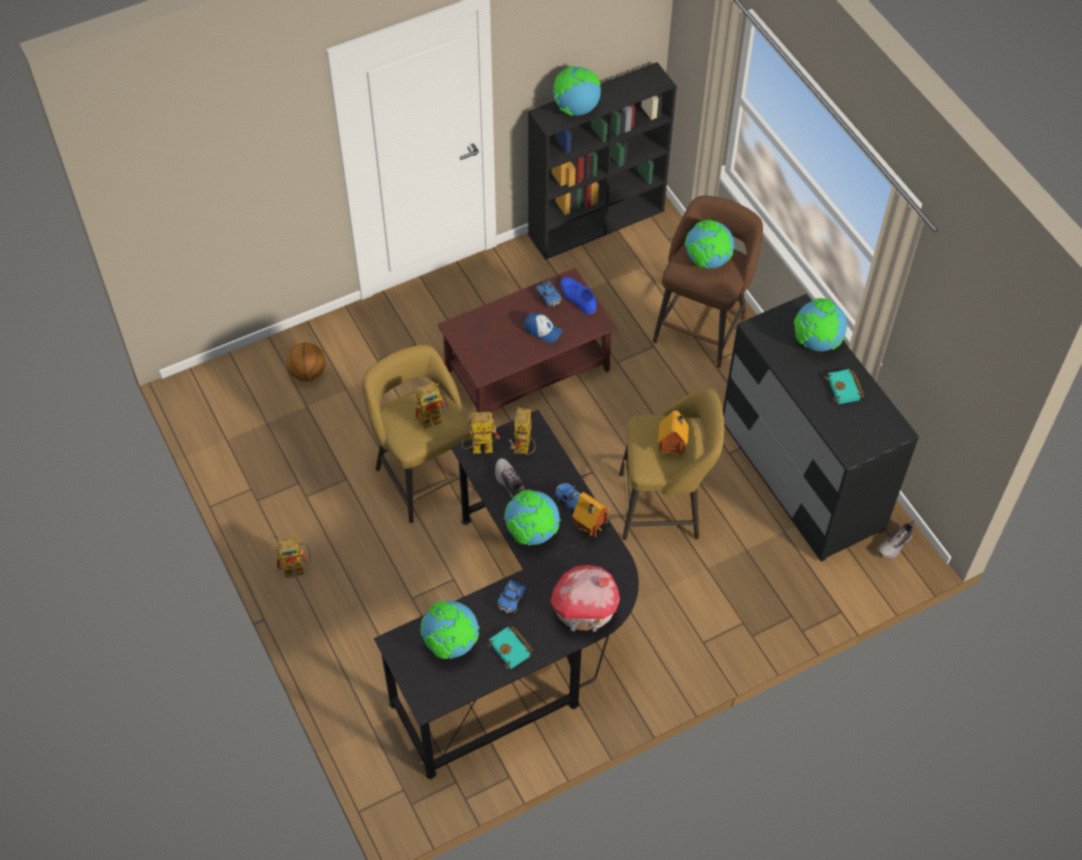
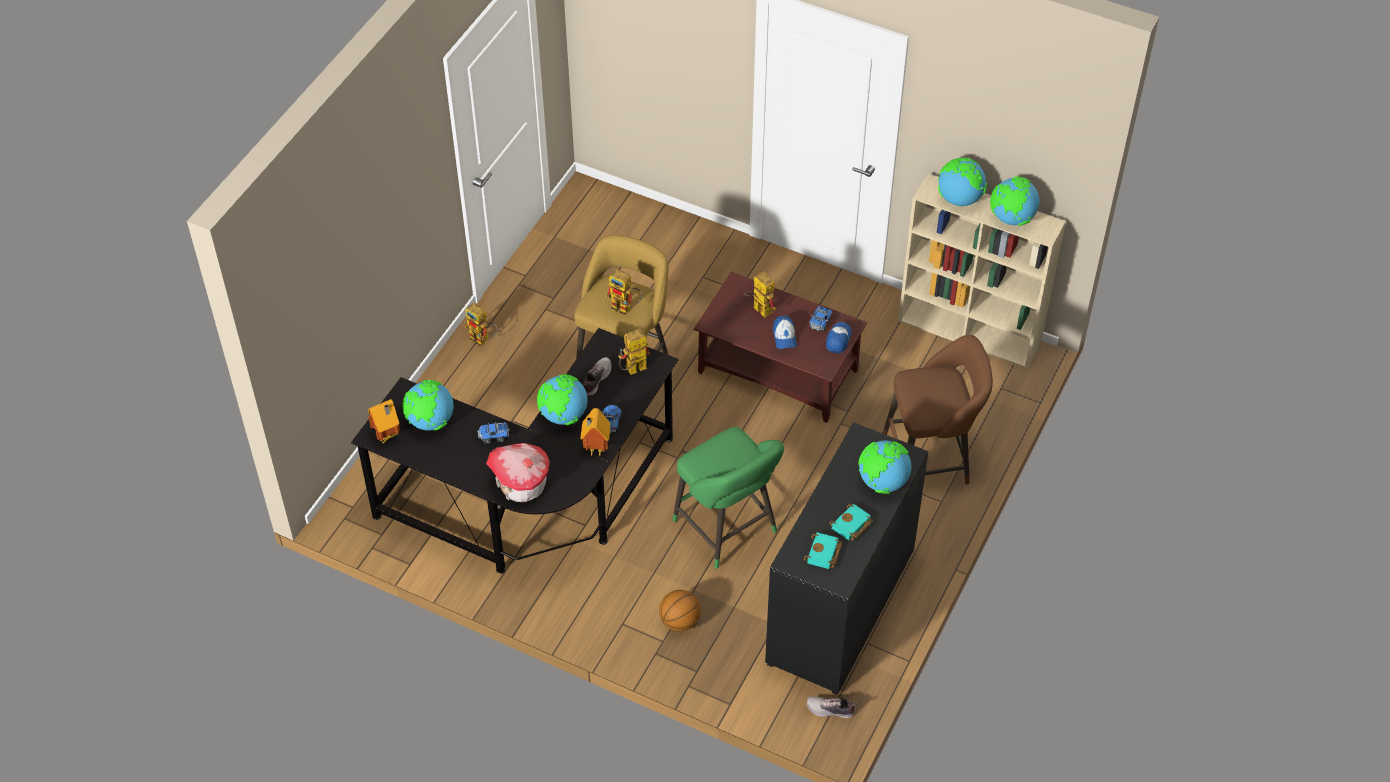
camera: 55 degrees right, 5 degrees down
(308, 373) = (653, 245): basketball -> basketball (680, 621)
(477, 450) = (609, 344): toy robot -> toy robot (759, 308)
(511, 649) = (453, 459): turquoise book -> turquoise book (824, 554)
(577, 297) = (838, 340): blue shoe -> cap
(597, 222) = (970, 332): black bookcase -> beige bookcase
(664, 506) = (728, 530): yellow stool -> green stool
(672, 449) = (725, 467): toy house -> toy house (387, 437)
(707, 261) = (936, 390): globe -> globe (1011, 219)

